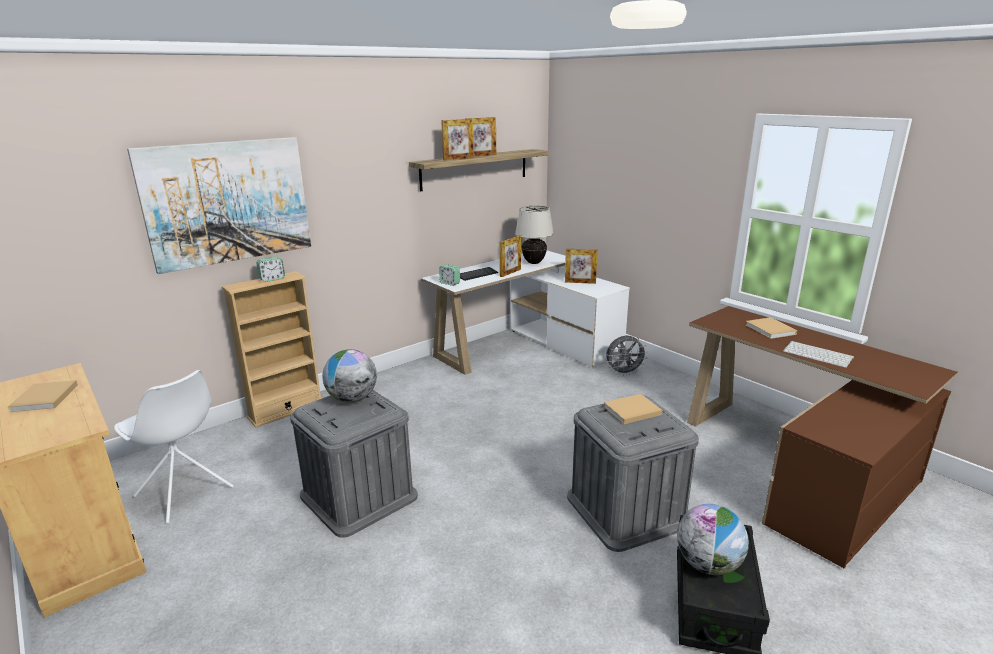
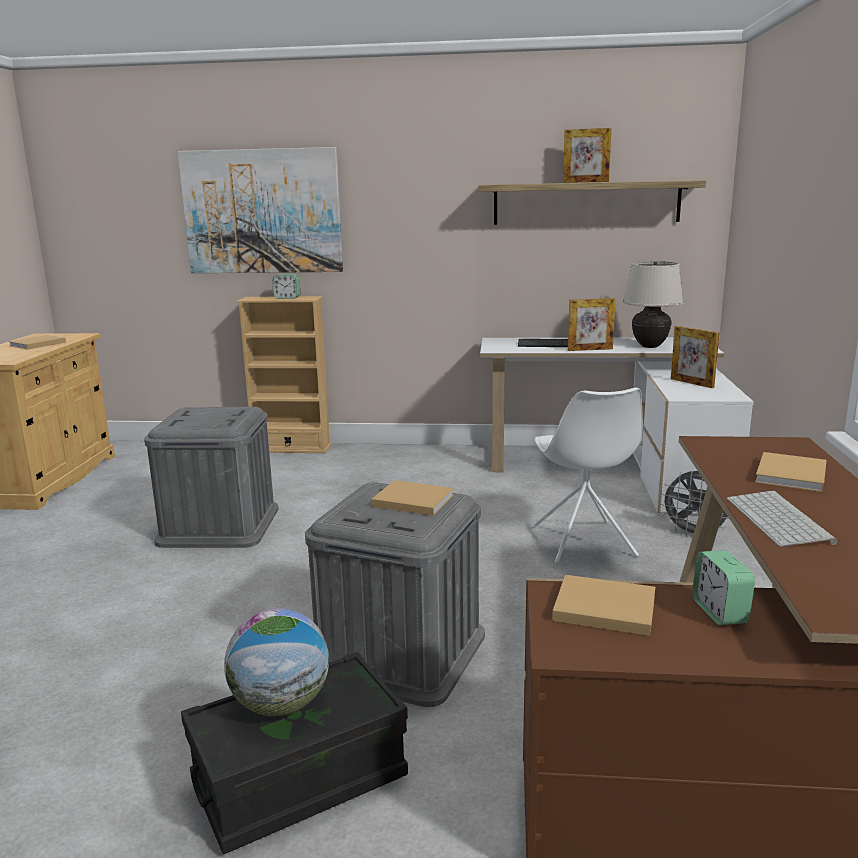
camera: 45 degrees right, 5 degrees down
(184, 493) = (136, 475): white chair -> white chair (583, 543)
(352, 399) = (225, 412): globe -> none
(450, 283) = (496, 346): alarm clock -> alarm clock (719, 612)
(458, 159) = (542, 183): picture frame -> none
(829, 425) = (601, 607): none -> beige book

